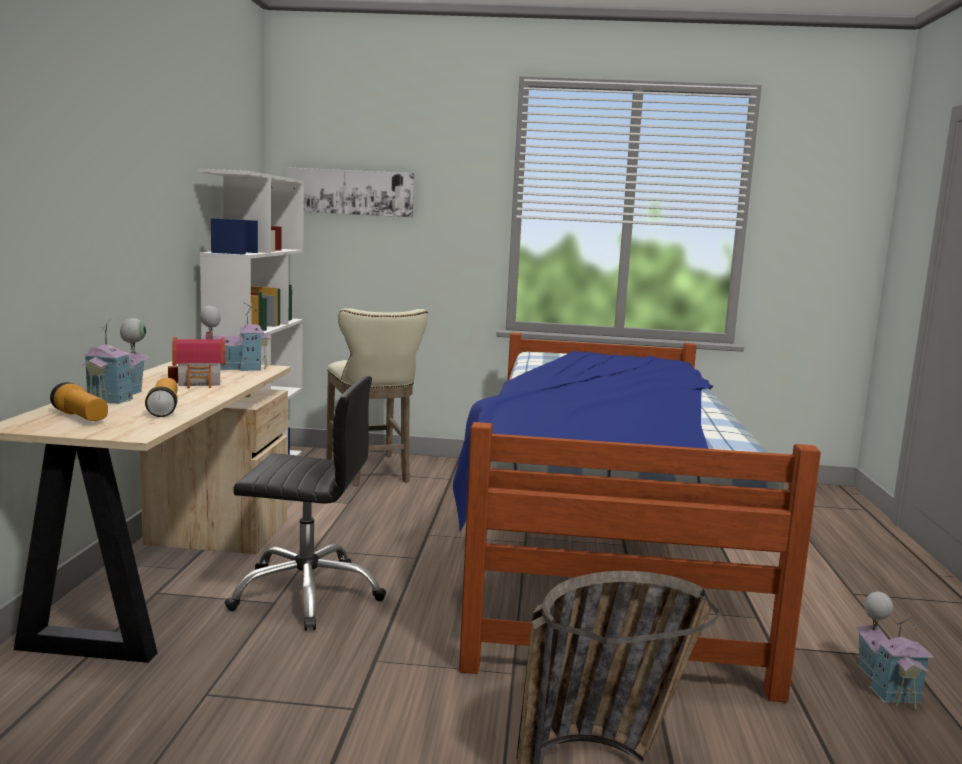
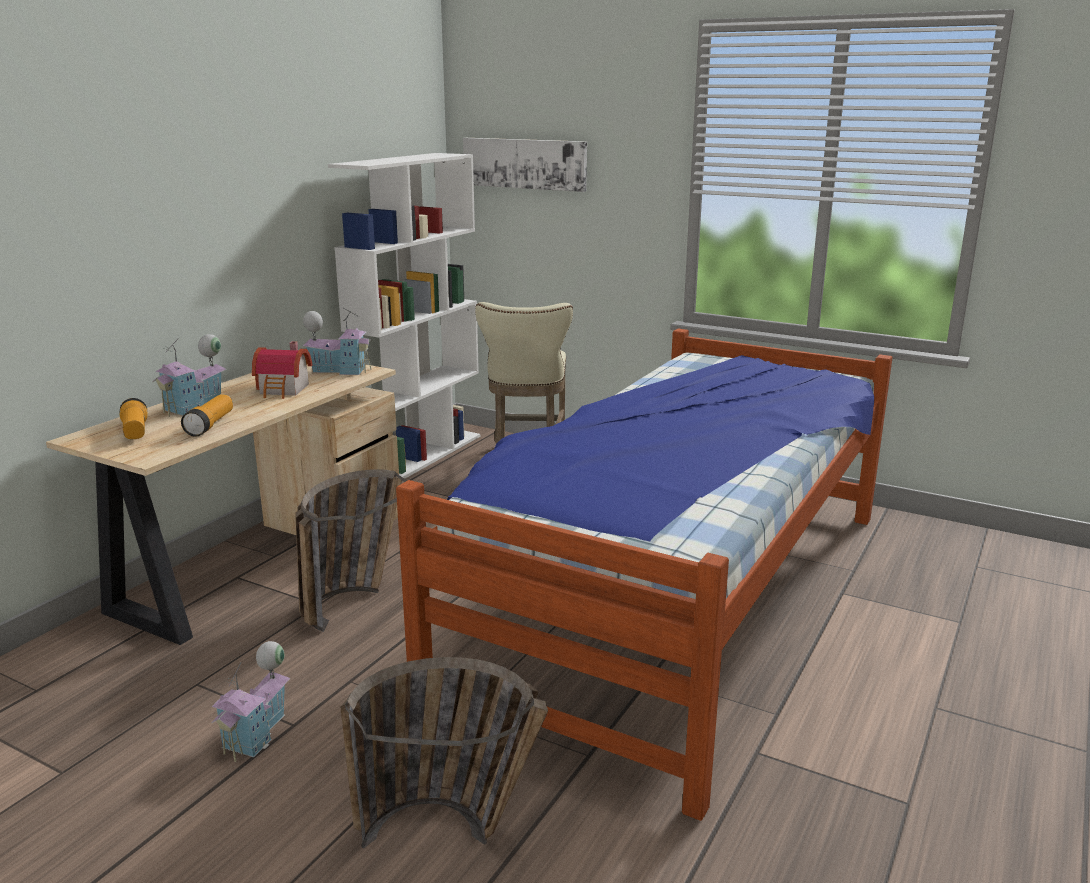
camera: 25 degrees right, 10 degrees up
(307, 593) = (352, 599): black office chair -> basket
(886, 685) = (843, 830): toy house -> toy house (258, 733)

